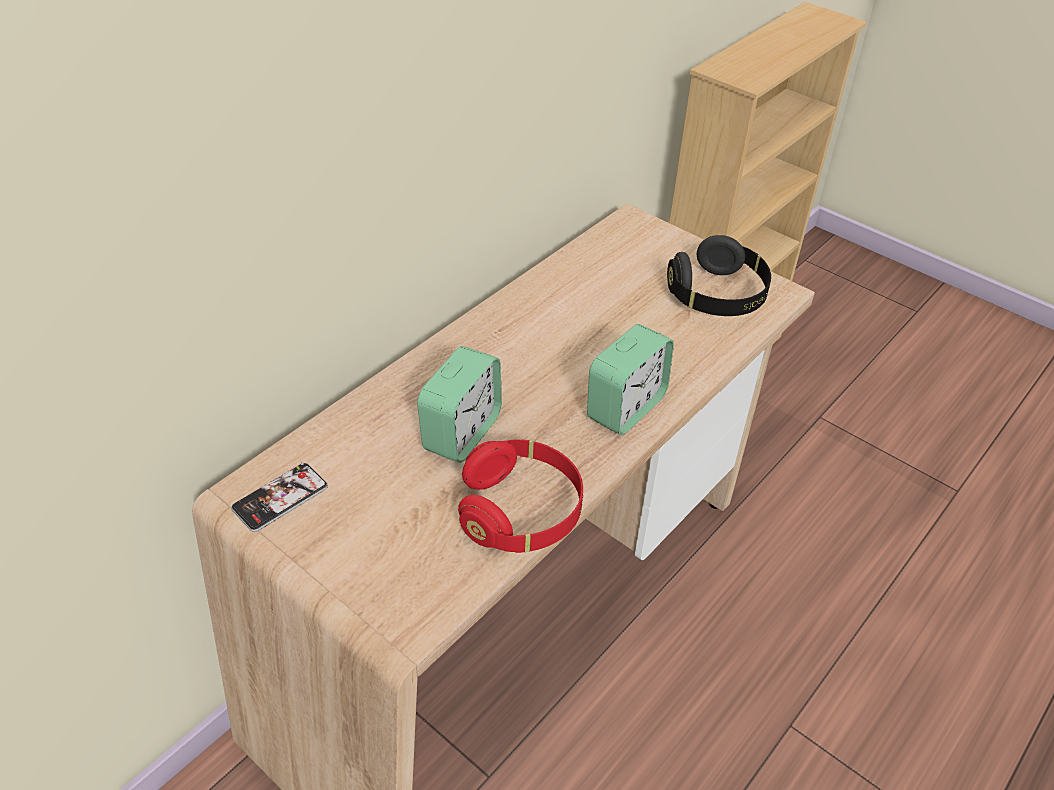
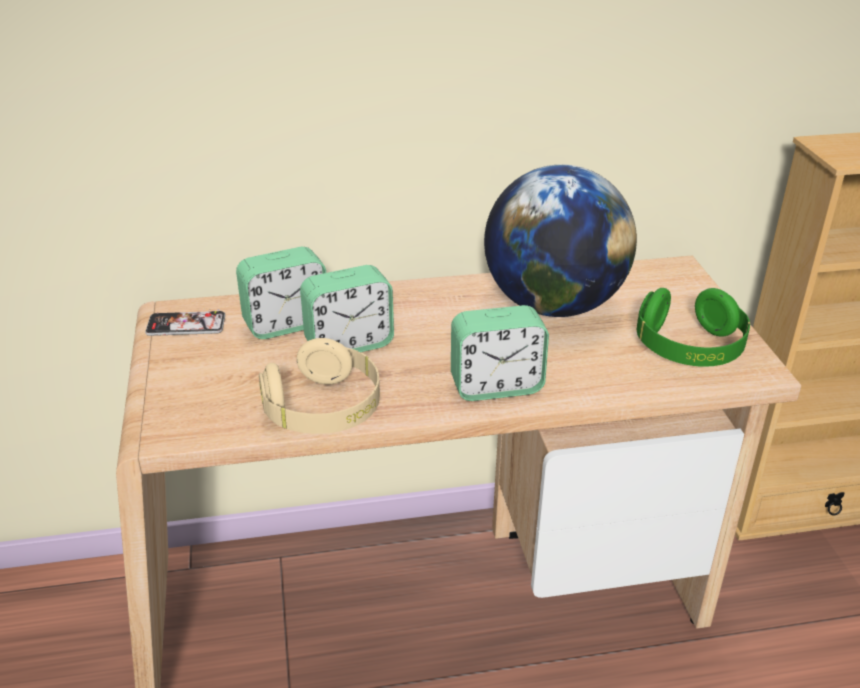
camera: 40 degrees right, 10 degrees down
(379, 443) = (286, 324): none -> alarm clock
(520, 512) = (323, 410): red headphones -> beige headphones
(581, 304) = (553, 305): none -> globe
(717, 296) = (689, 348): black headphones -> green headphones

